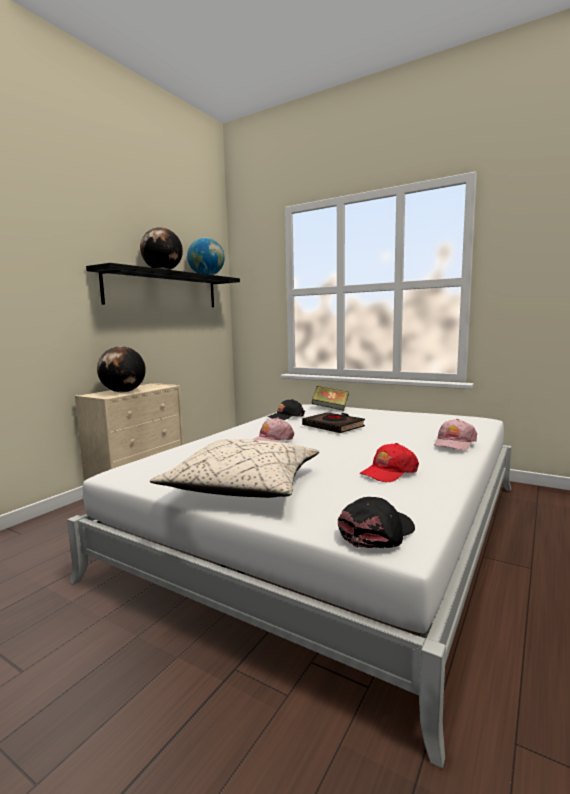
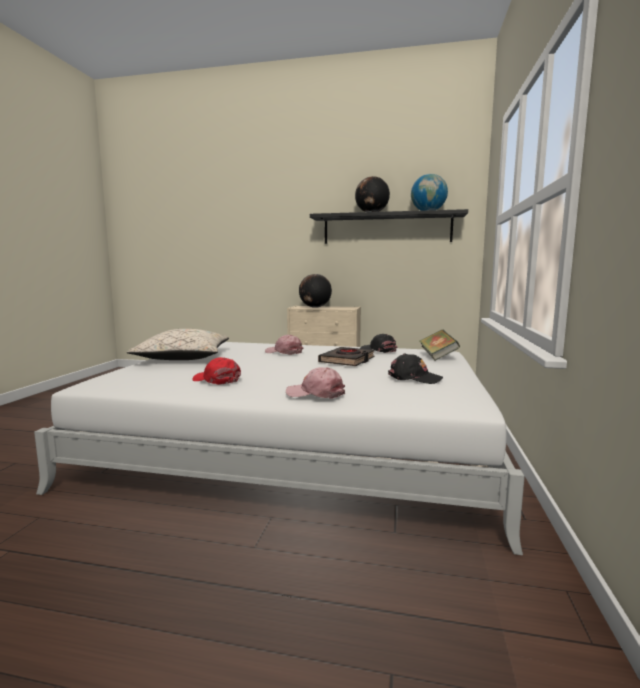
camera: 70 degrees right, 0 degrees up
(377, 532) = (103, 381): black cap -> black cap (414, 378)

